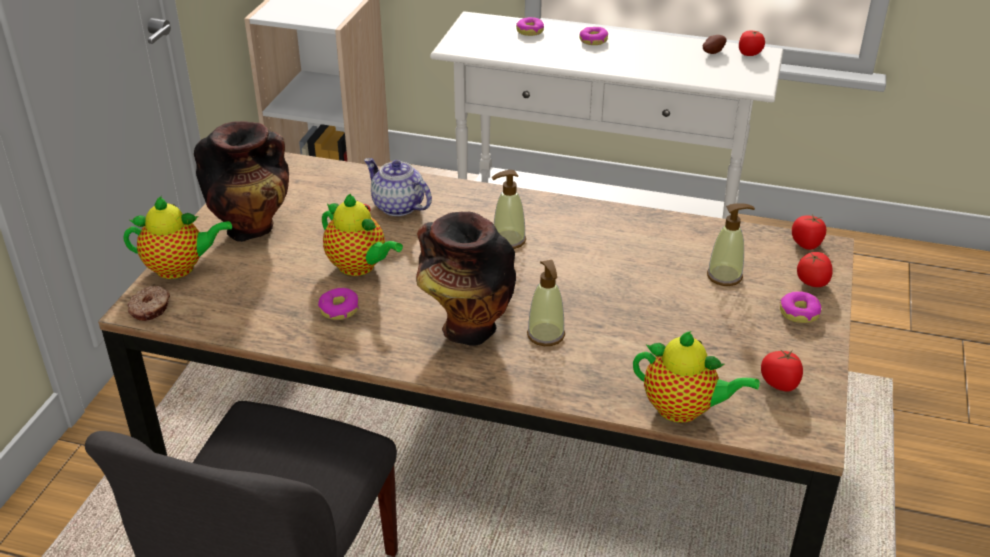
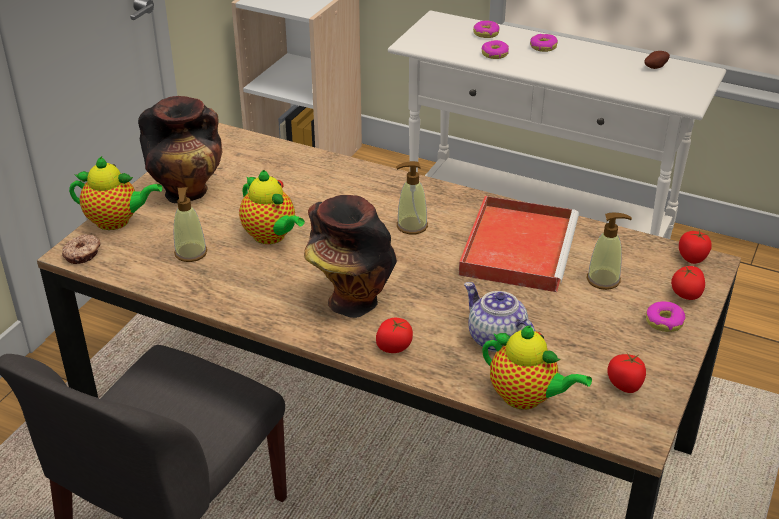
camera: 10 degrees right, 0 degrees up
(339, 309) = (242, 272): donut -> donut (494, 54)
(397, 206) = (320, 185): teapot -> teapot (495, 339)
(546, 335) = (420, 315): soap dispenser -> soap dispenser (191, 253)
(626, 250) = (518, 246): none -> red tray
(749, 53) = (691, 71): tomato -> tomato (394, 347)

